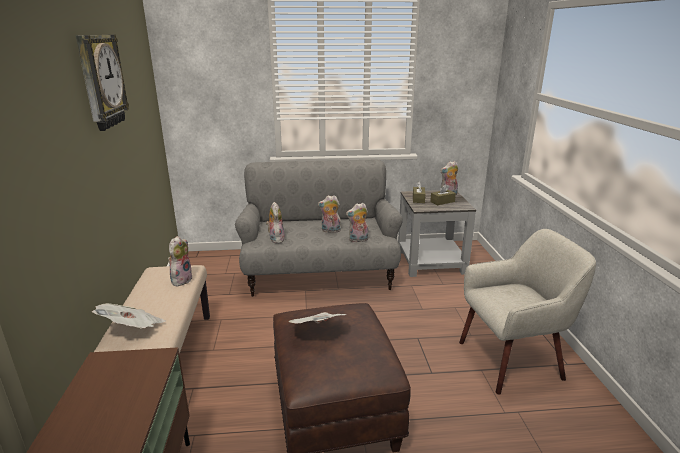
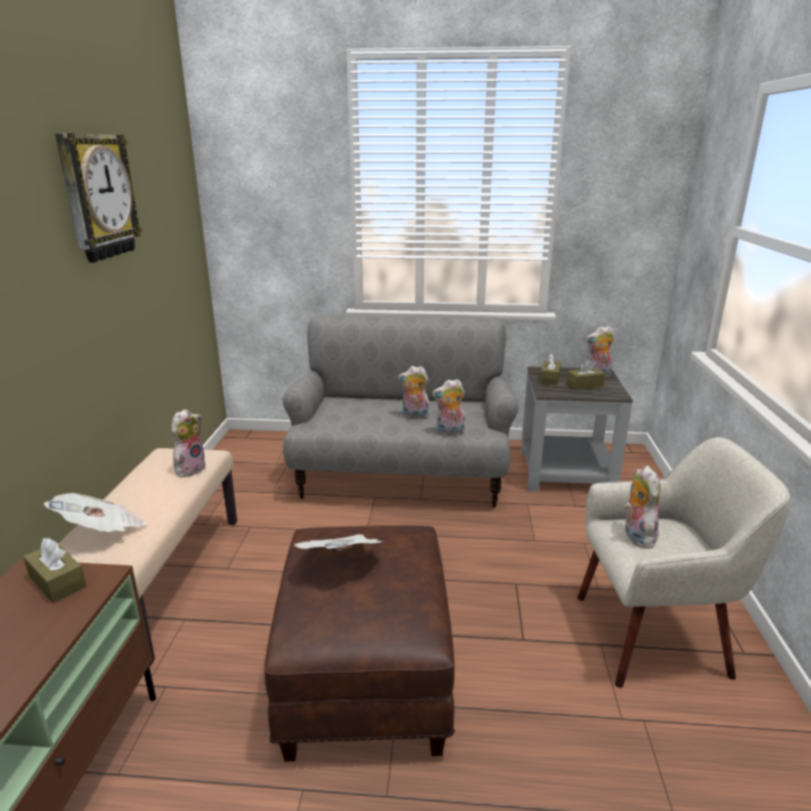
camera: 10 degrees right, 0 degrees up
(127, 364) = (57, 582): none -> brown tissue box
(275, 239) = (336, 422): plush toy -> plush toy (636, 536)

